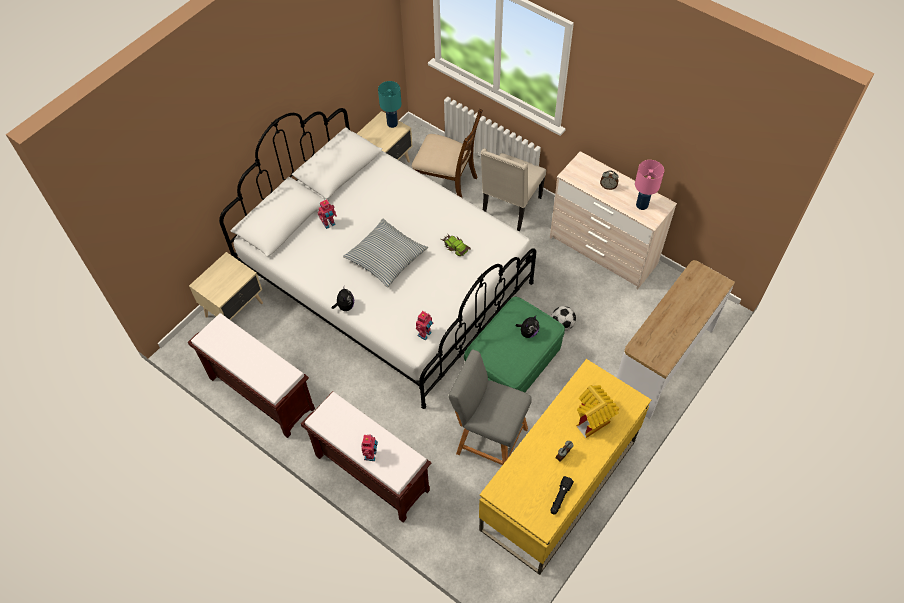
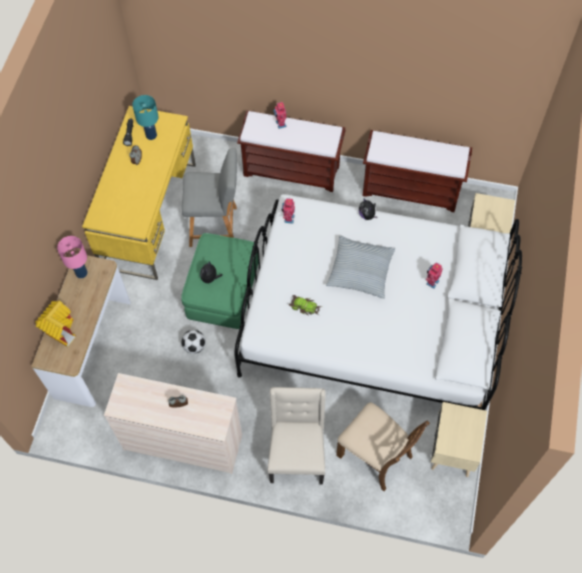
camera: 155 degrees right, 5 degrees up
(392, 124) = (457, 448): turquoise table lamp -> turquoise table lamp (151, 135)
(447, 185) = (375, 455): brown chair -> brown chair turned 135 degrees counterclockwise
(593, 421) = (123, 193): toy house -> toy house (60, 330)
(642, 205) = (138, 397): pink table lamp -> pink table lamp (81, 272)

